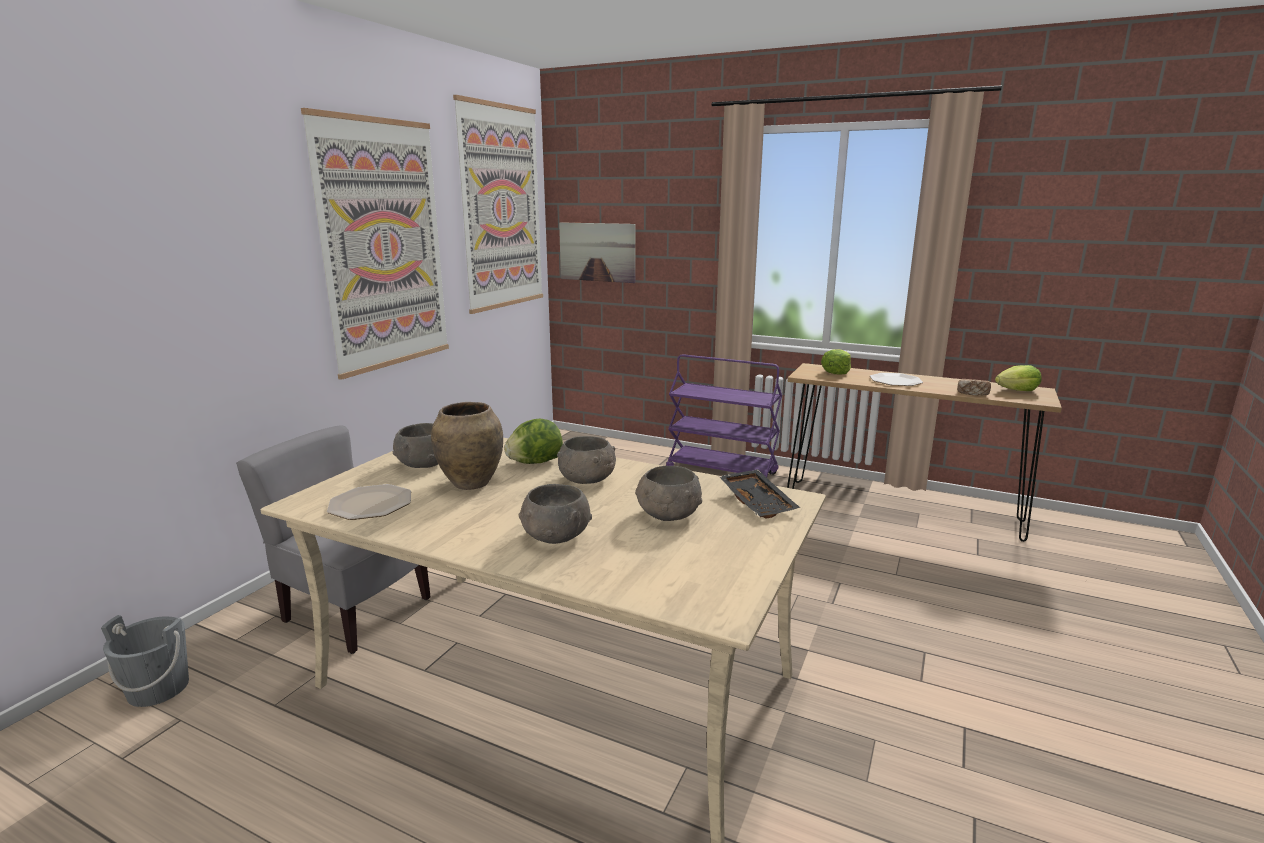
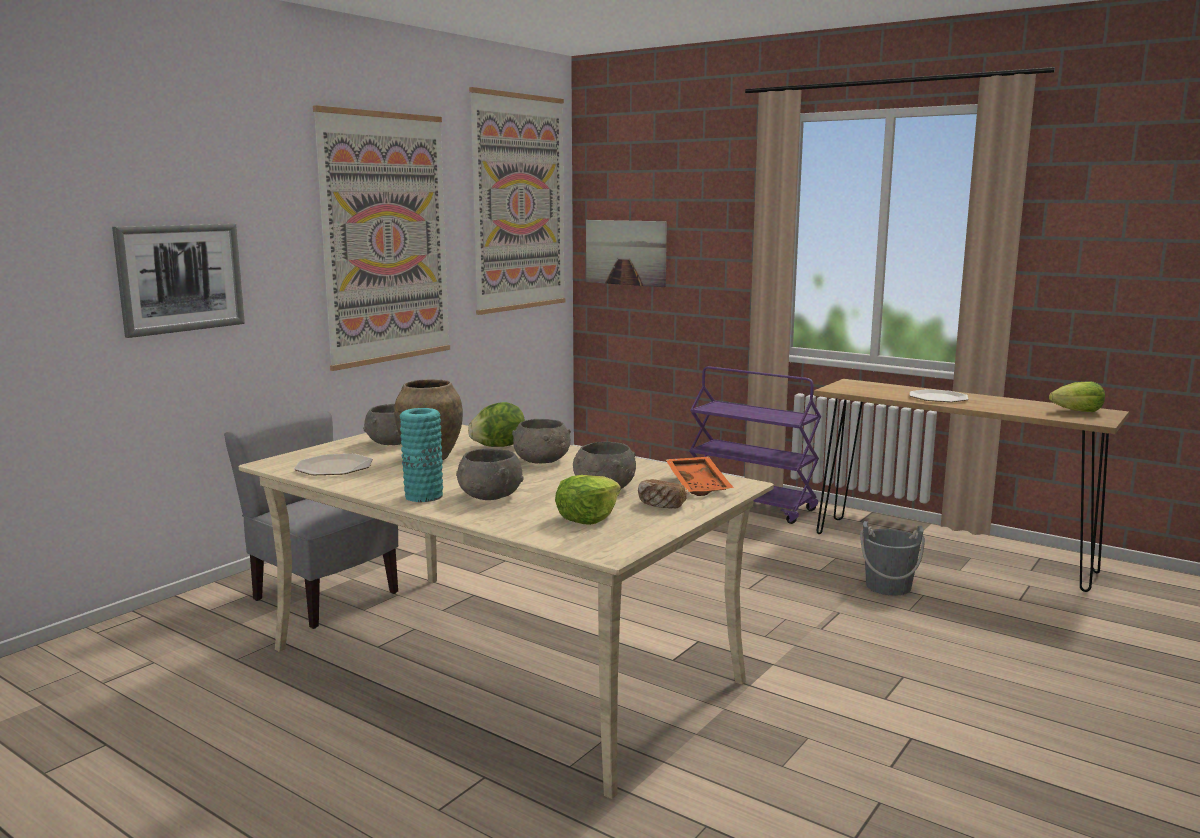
camera: 10 degrees right, 5 degrees down
(158, 688) = (137, 639): grey bucket -> grey bucket (888, 586)
(169, 297) = (181, 278): none -> picture
(484, 542) = (423, 496): none -> turquoise vase
(758, 502) = (699, 485): black tray -> orange tray
(836, 372) = (875, 387): lettuce -> lettuce (587, 518)
(972, 394) = (1019, 412): bread -> bread (661, 505)

